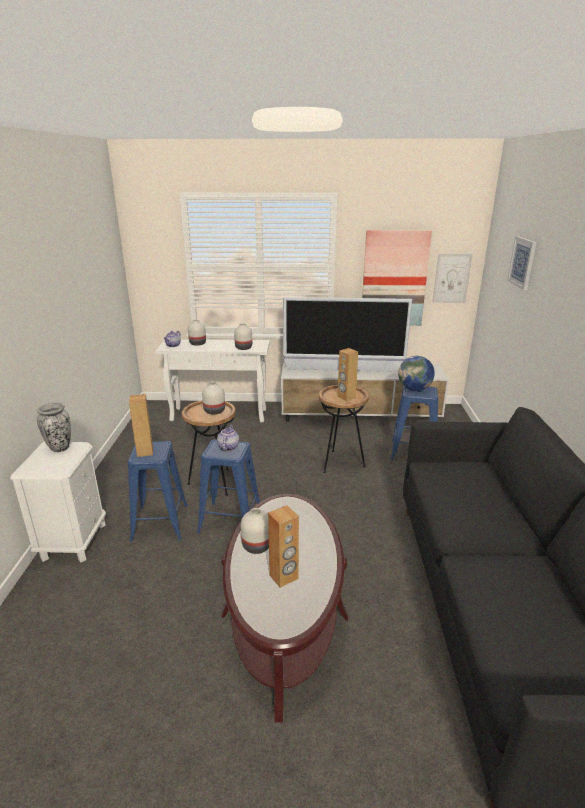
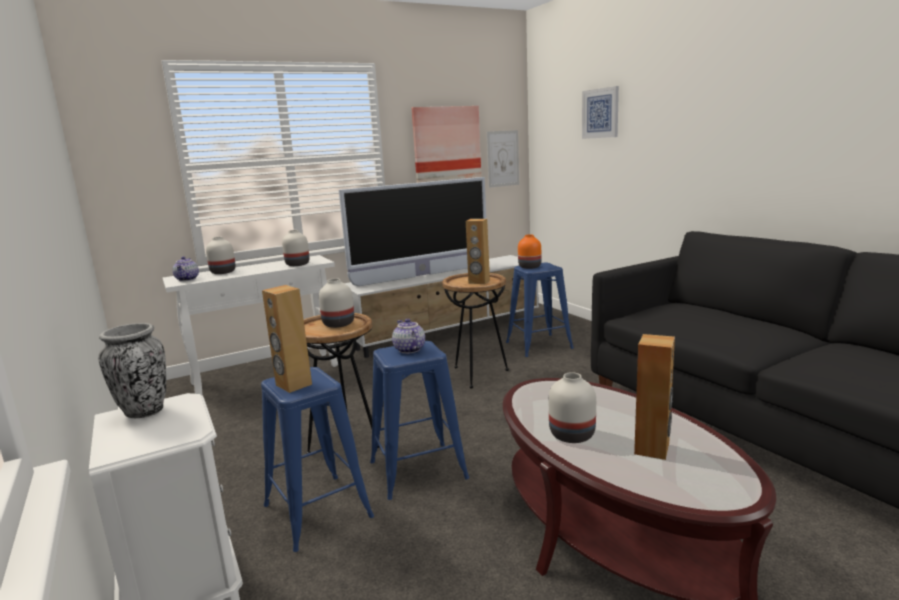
camera: 30 degrees left, 10 degrees down
(414, 389) = (530, 267): globe -> orange vase

